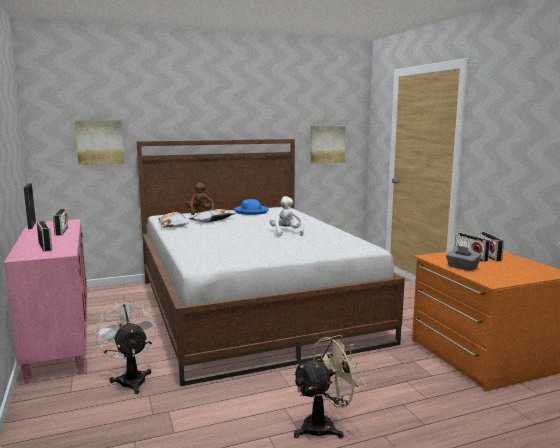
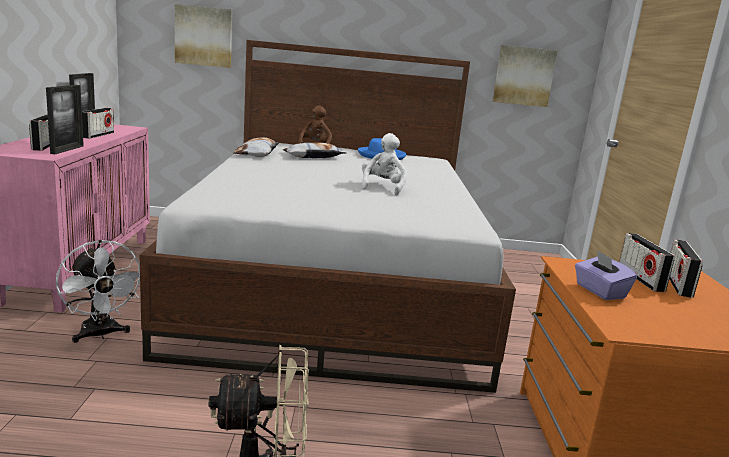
camera: 20 degrees right, 5 degrees up
(67, 246) = (67, 150): none -> picture frame
(131, 379) = (101, 334): white fan -> white fan turned 150 degrees clockwise
(462, 267) = (599, 291): grey tissue box -> purple tissue box

